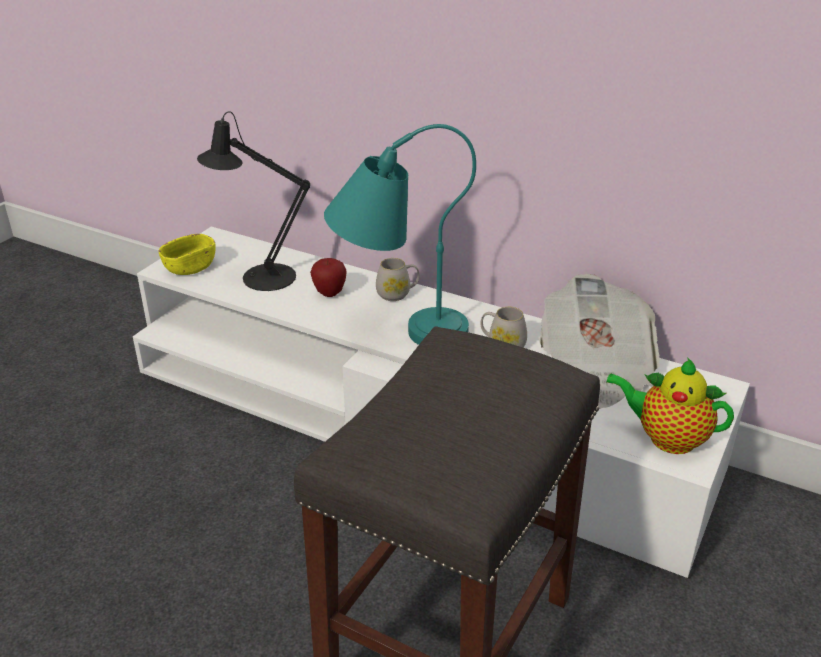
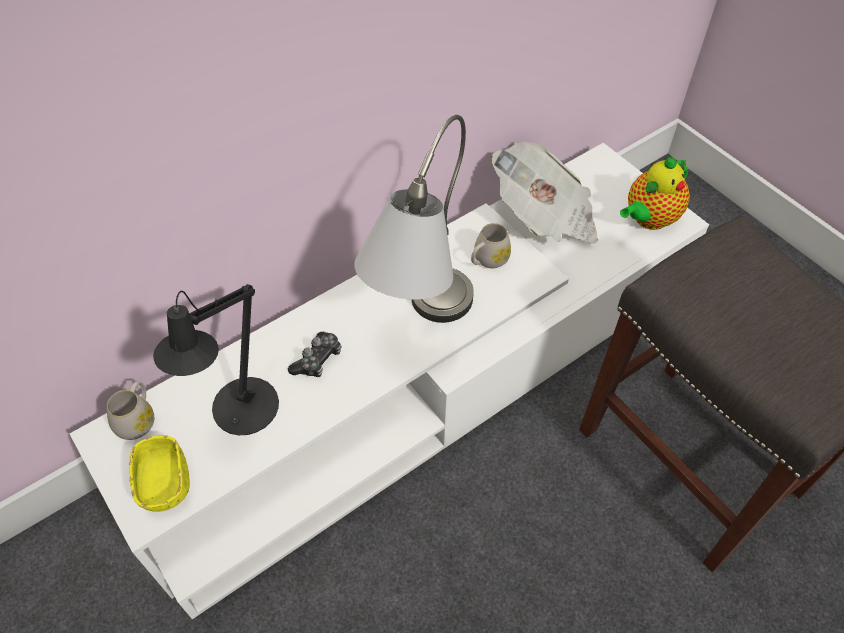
camera: 65 degrees left, 20 degrees up
(329, 293) = (318, 360): apple -> game controller
(396, 329) = (420, 327): turquoise table lamp -> grey table lamp
(397, 294) = (356, 303): white mug -> white mug (138, 419)

